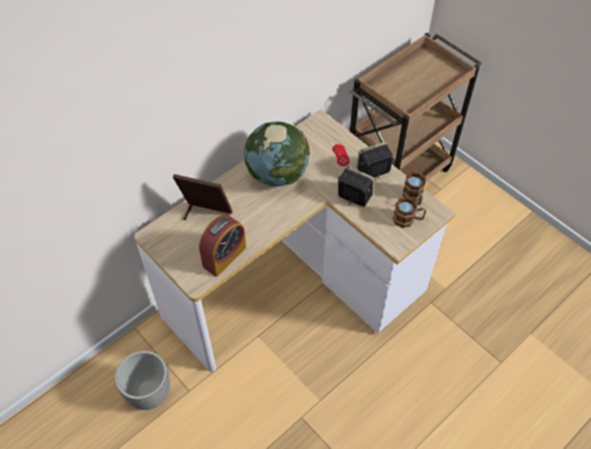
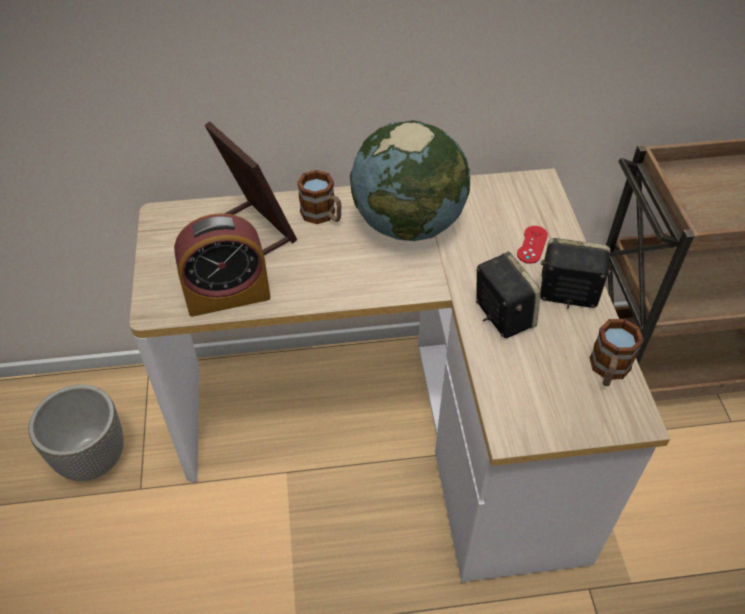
camera: 35 degrees right, 5 degrees down
(408, 220) = (568, 401): mug -> mug (323, 215)

